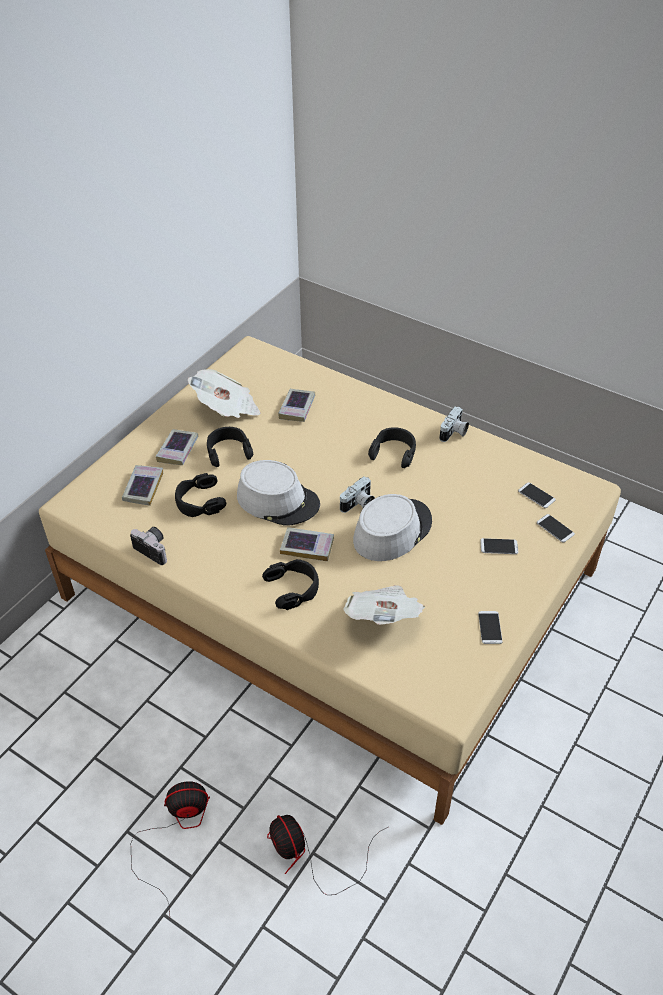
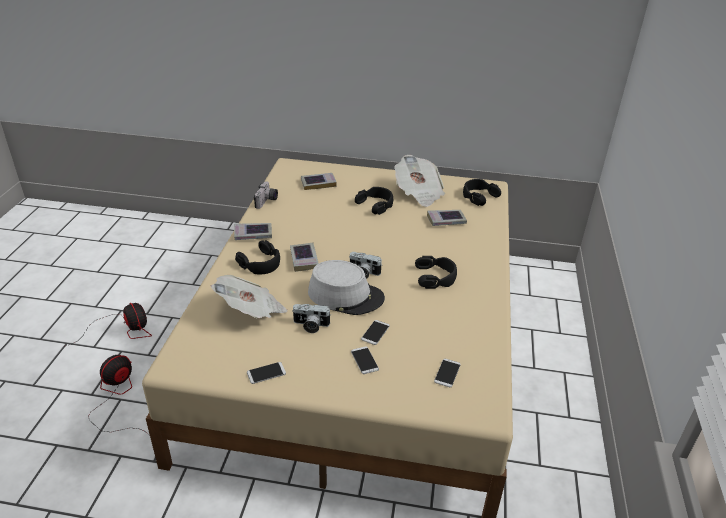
camera: 65 degrees right, 10 degrees down
(178, 450) = (362, 186): book -> book (253, 234)
(199, 501) = (320, 206): black headphones -> black headphones (479, 196)
(278, 500) = (342, 236): grey hat -> none
(454, 433) = (488, 304): camera -> camera (310, 325)
(555, 528) = (411, 394): phone -> phone (375, 332)

